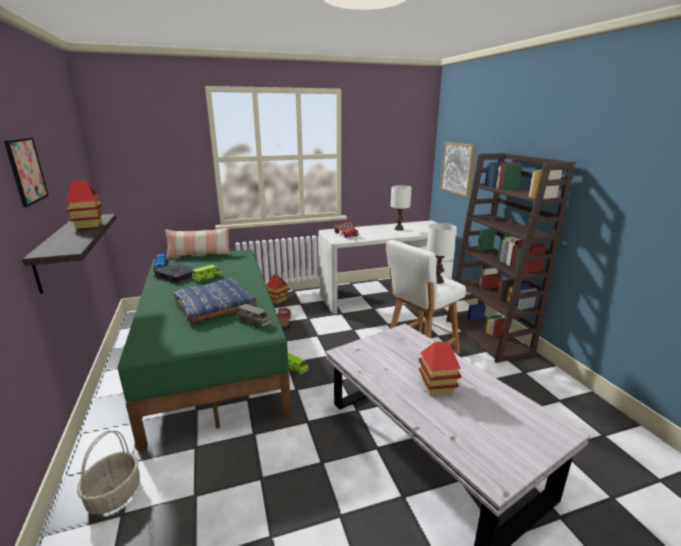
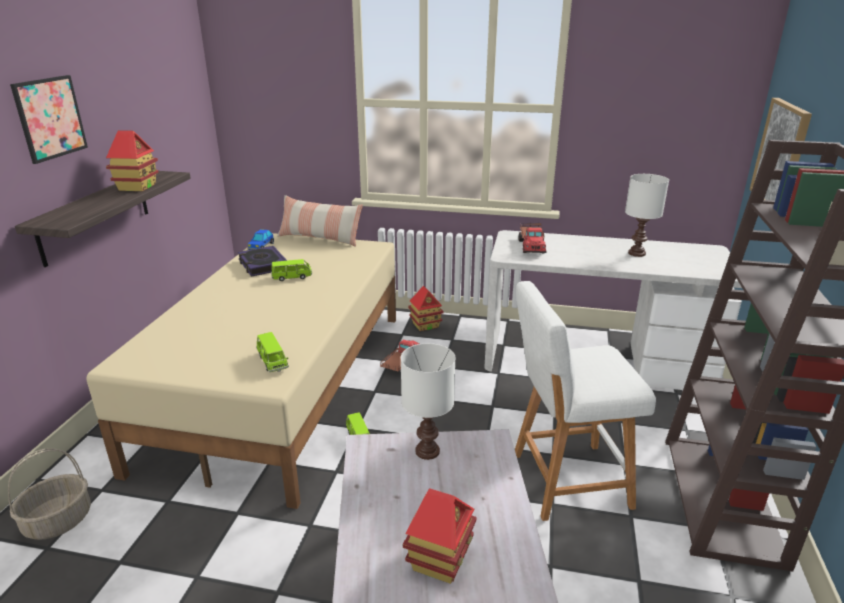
camera: 30 degrees right, 5 degrees up
(215, 304) = (258, 321): blue pillow -> none
(215, 354) = (285, 383): green bed -> beige bed
(254, 322) = (272, 362): grey toy car -> green toy car
(436, 281) = (602, 371): white table lamp -> white table lamp (427, 450)

